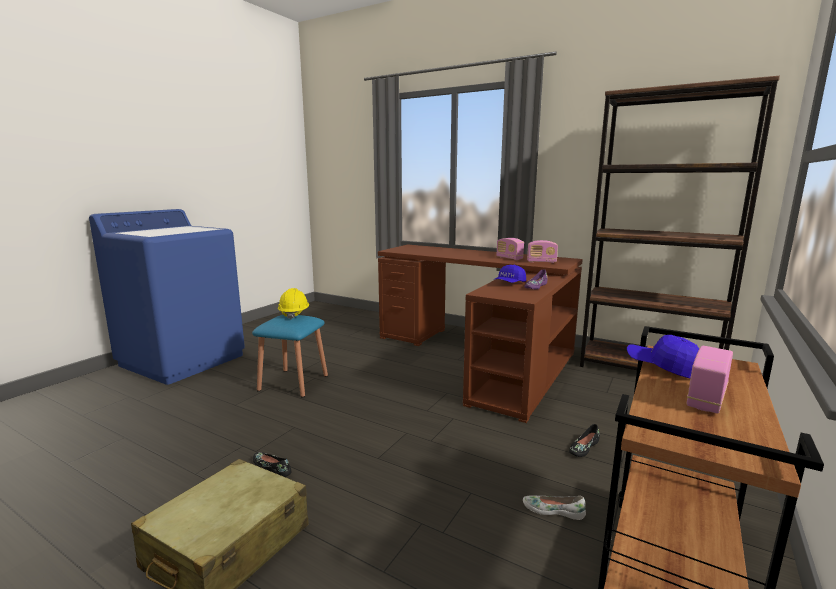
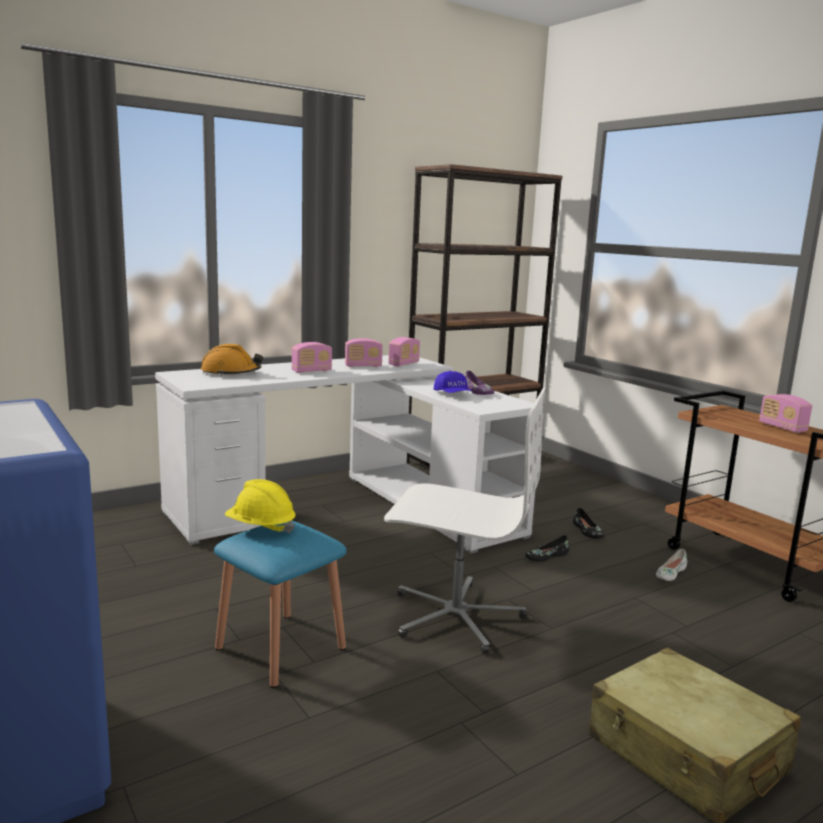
camera: 65 degrees left, 0 degrees up
(272, 468) = (535, 703): black shoe -> black shoe (546, 556)
(365, 419) = (455, 615): none -> white office chair
(429, 249) = (231, 373): none -> orange hard hat
(468, 255) = (311, 371): none -> radio
(482, 357) = (354, 507): brown desk -> white desk
(662, 367) = (727, 420): blue cap -> none

